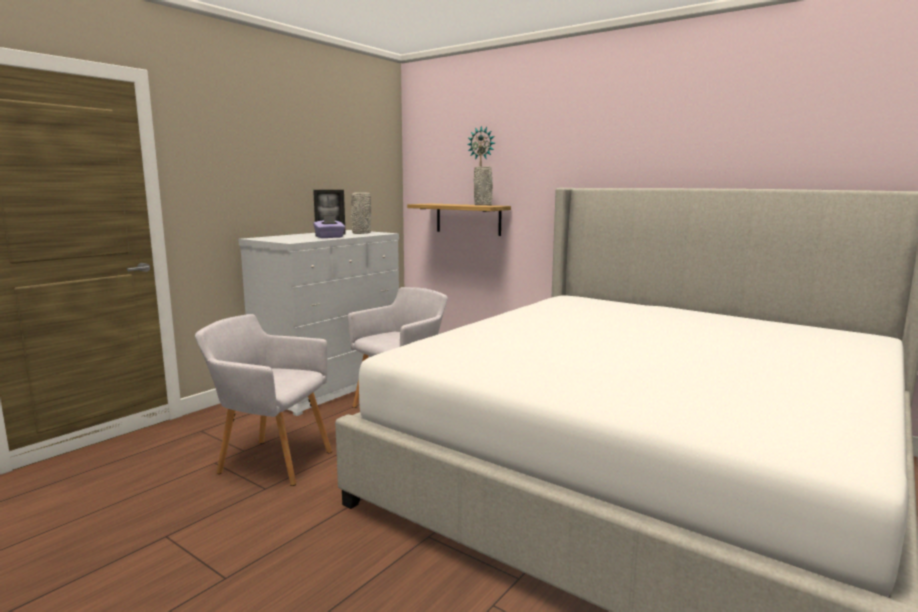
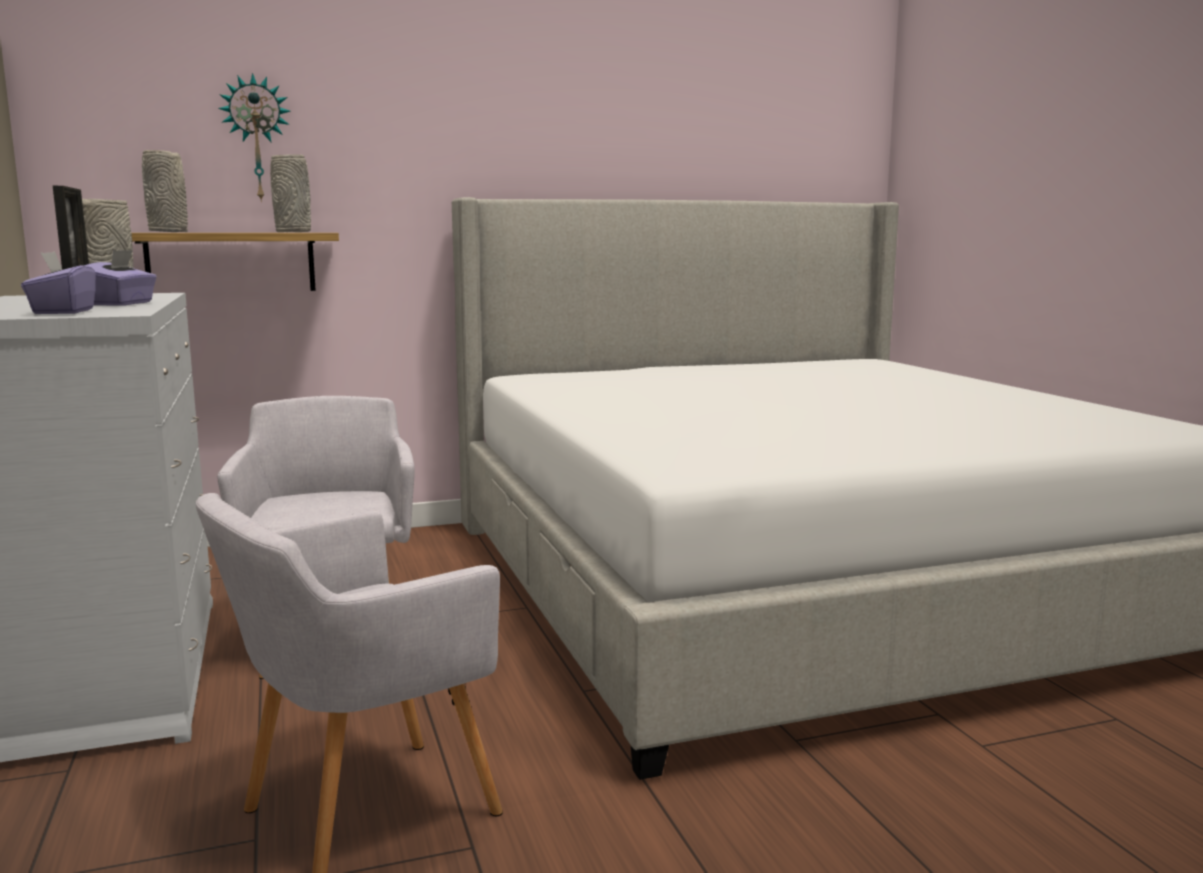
camera: 55 degrees left, 0 degrees up
(288, 239) = (63, 312): none -> purple tissue box
(434, 204) = (169, 232): none -> grey vase

